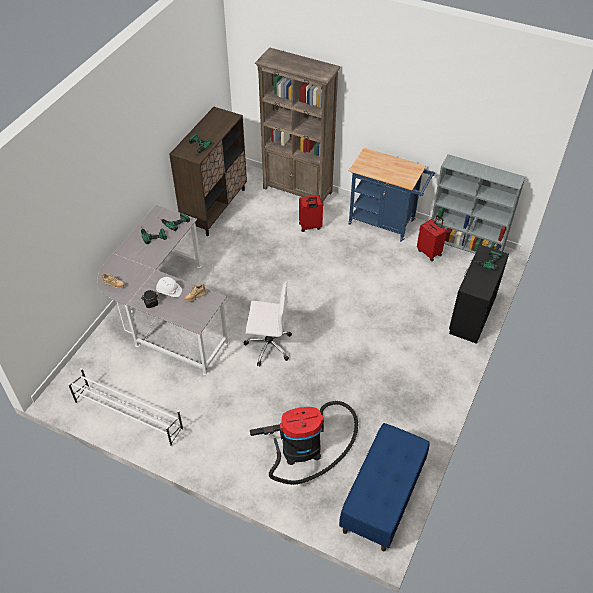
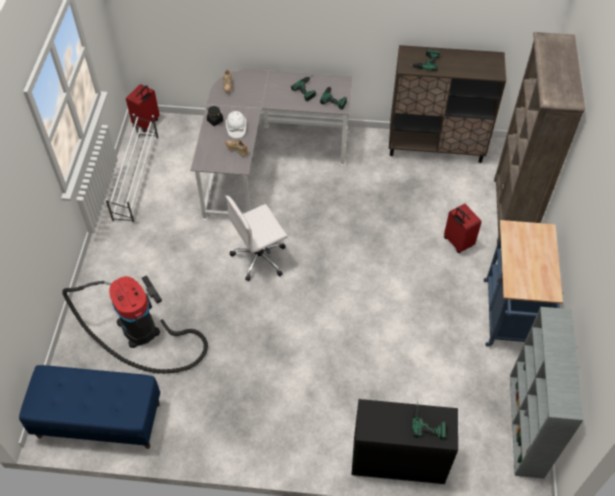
camera: 70 degrees right, 5 degrees up
(268, 345) = (260, 258): white office chair -> white office chair turned 75 degrees clockwise
(429, 252) = (484, 383): red suitcase -> red suitcase (146, 123)

